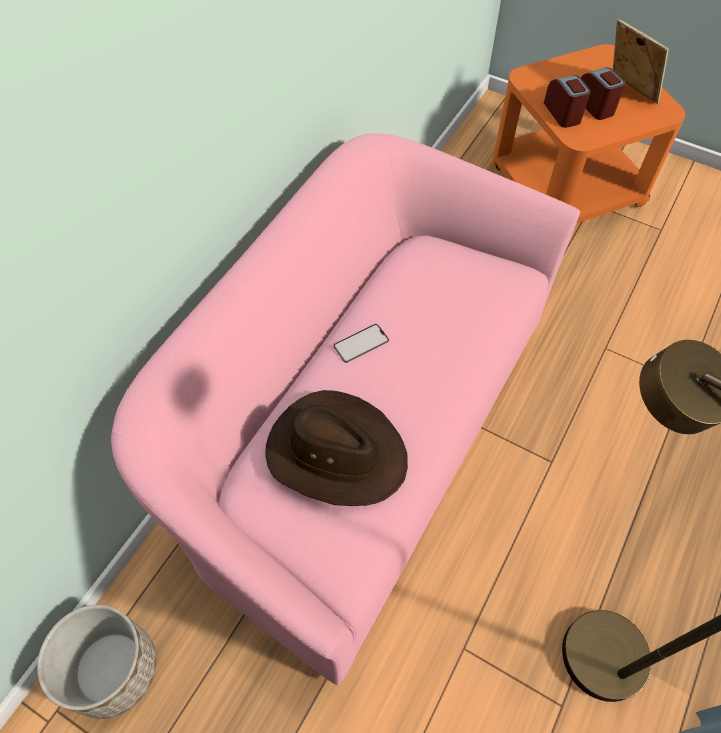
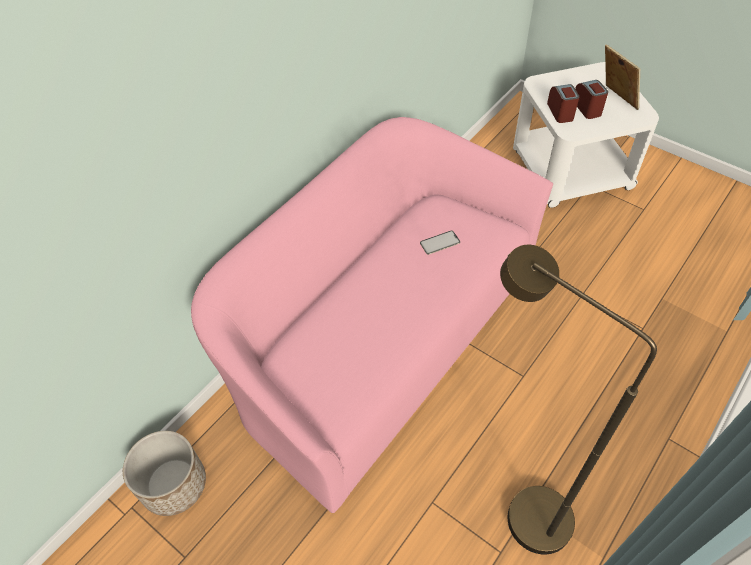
camera: 10 degrees right, 5 degrees down
(336, 452) = (348, 339): brown hat -> none
(361, 343) = (378, 266): phone -> phone (440, 242)
(564, 186) = (570, 170): orange side table -> white side table

